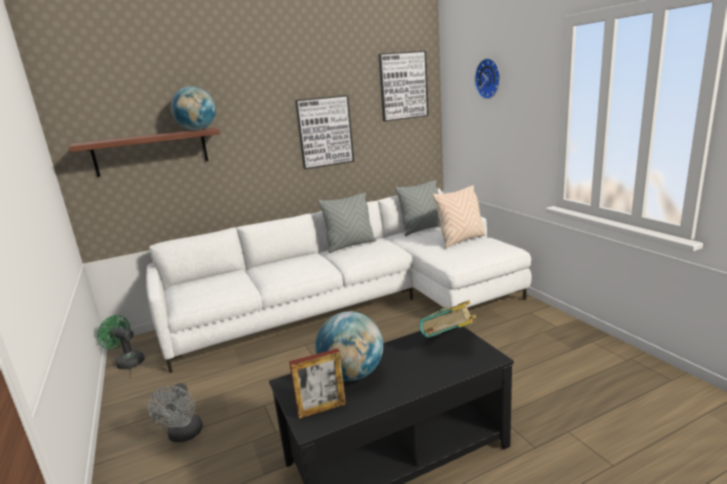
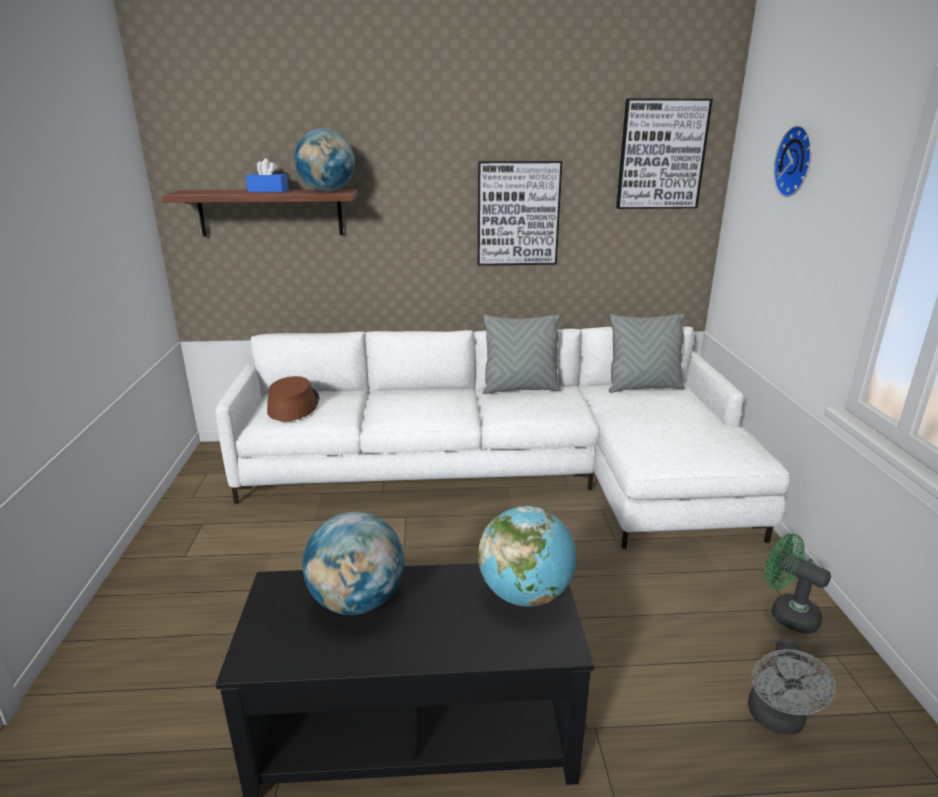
camera: 20 degrees right, 5 degrees up
(127, 362) = (202, 474): green fan -> green fan (786, 613)
(151, 135) = (268, 191): none -> blue tissue box
(184, 435) = (198, 594): grey fan -> grey fan (777, 720)
(200, 287) = (293, 405): none -> brown hat
(321, 409) = (280, 641): picture frame -> none
(449, 341) = (525, 594): book -> globe
(461, 240) = (686, 421): beige pillow -> none

